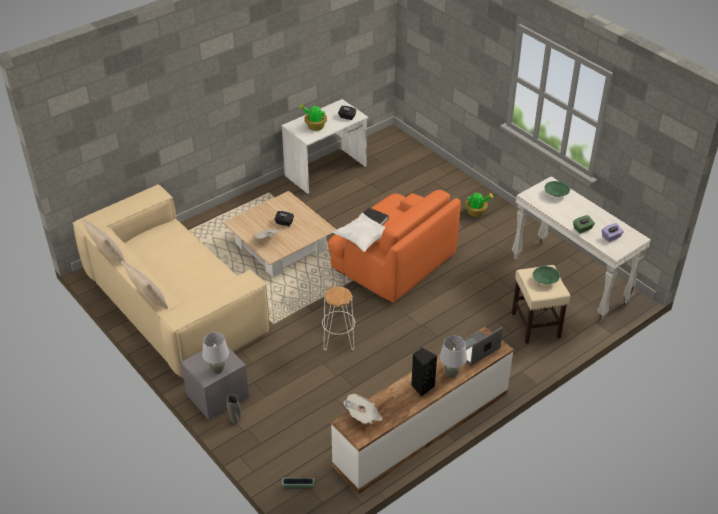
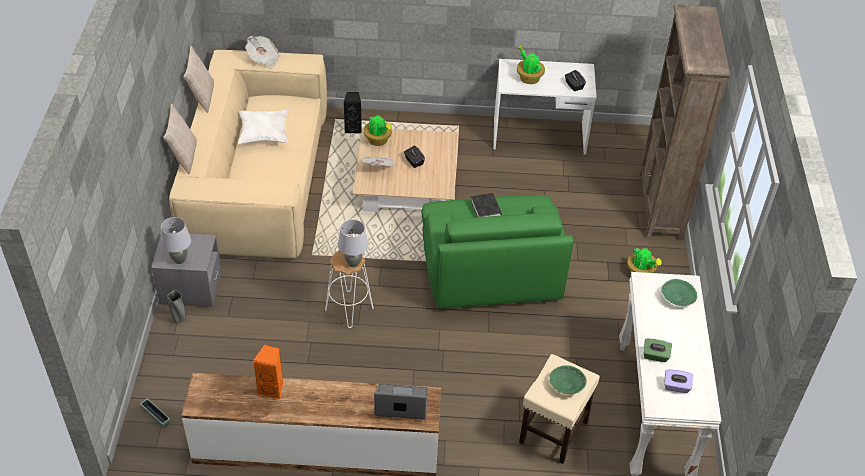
camera: 40 degrees right, 5 degrees up
(244, 223) = (378, 140): none -> potted plant
(363, 239) = (443, 221): white pillow -> white pillow (264, 135)
(363, 416) = (223, 388): newspaper -> newspaper (263, 59)
(393, 262) = (491, 268): orange armchair -> green armchair
(393, 395) = (272, 389): none -> orange speaker
(422, 387) = (306, 401): black speaker -> black speaker (353, 129)
(442, 170) = (660, 205): none -> brown bookcase
(451, 374) = (347, 410): grey table lamp -> grey table lamp (353, 263)

